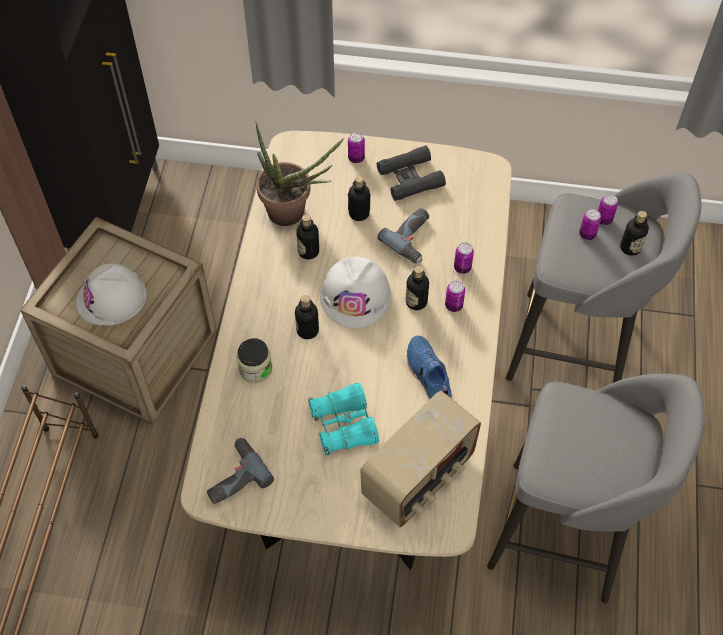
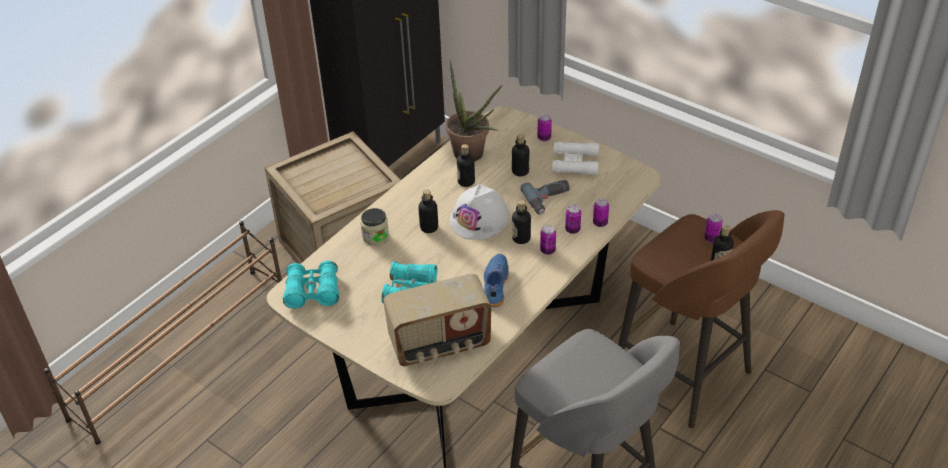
camera: 30 degrees right, 15 degrees down
(112, 298) = (328, 182): white hard hat -> none
(233, 475) = (312, 292): power drill -> turquoise binoculars
(410, 178) = (575, 162): black binoculars -> white binoculars
(574, 350) = (684, 375): grey stool -> brown stool
(587, 234) = (690, 243): can -> can (600, 223)

